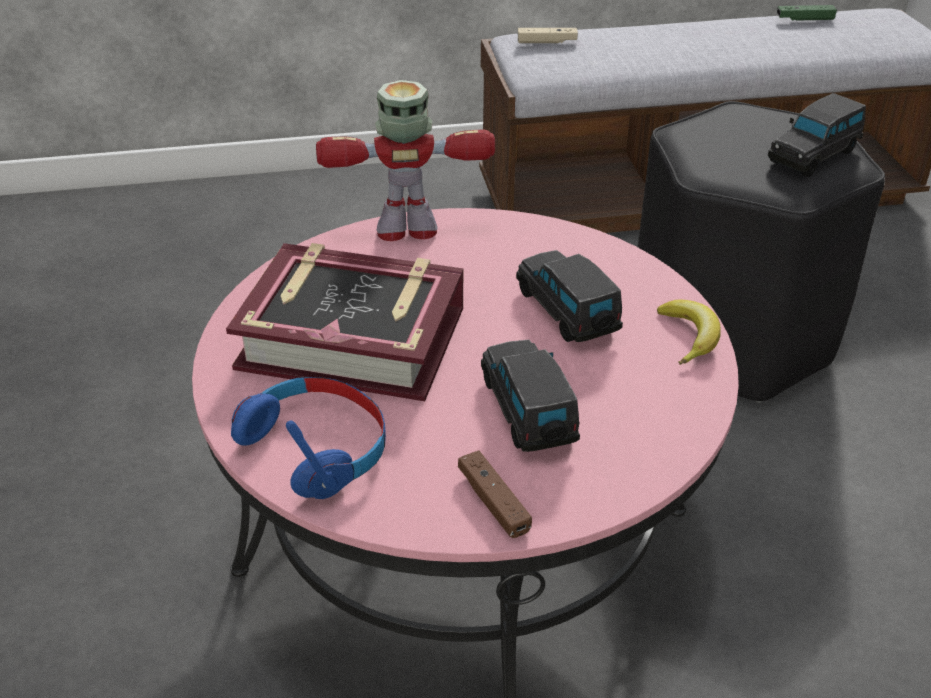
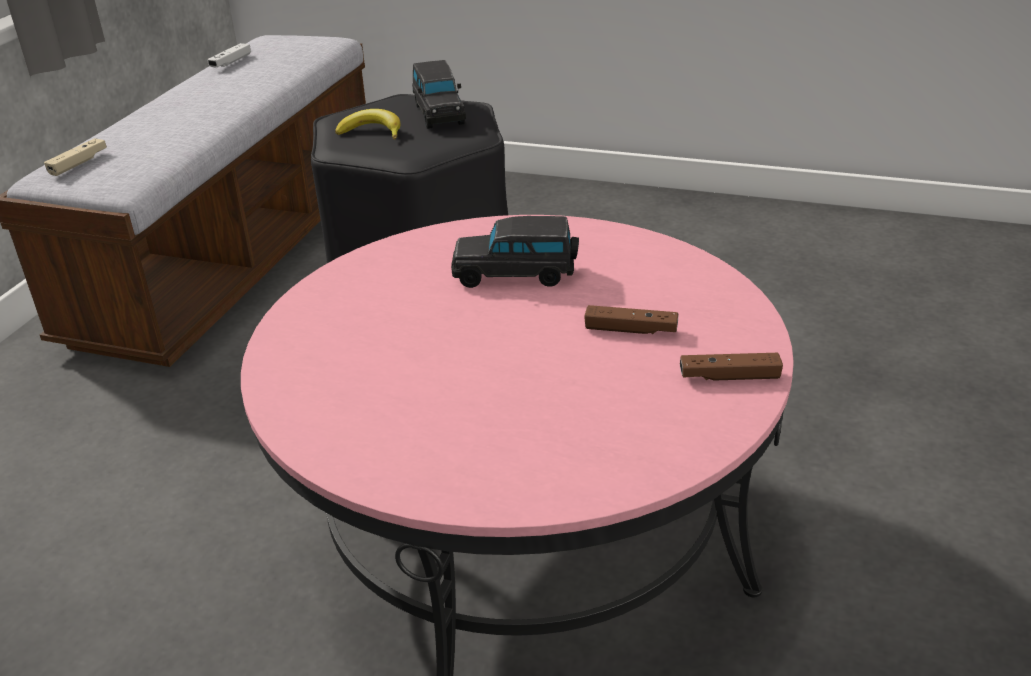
camera: 60 degrees left, 5 degrees down
(316, 447) = (592, 456): blue headphones -> none
(353, 337) = (442, 393): book -> none
(408, 230) = (302, 318): toy robot -> none
(528, 413) = (630, 330): black toy car -> brown game controller
(689, 337) = (595, 234): banana -> banana (372, 132)
(805, 19) = (230, 62): green game controller -> white game controller

